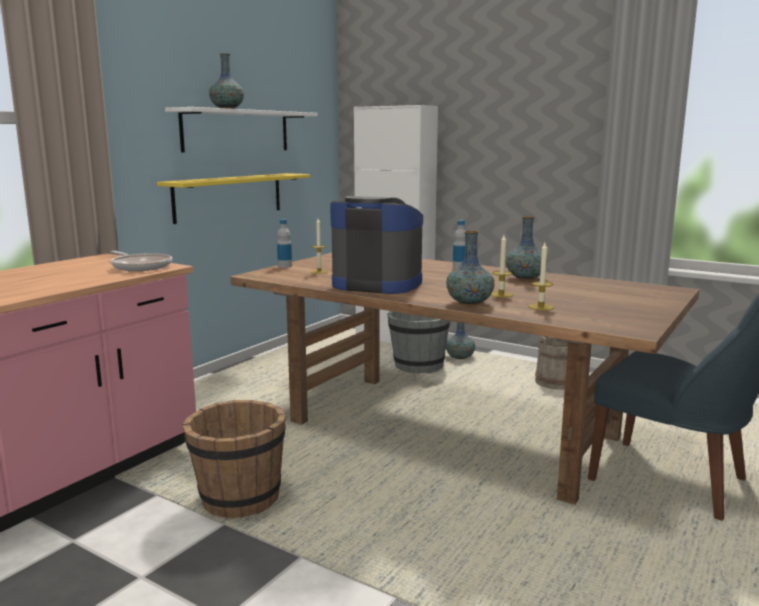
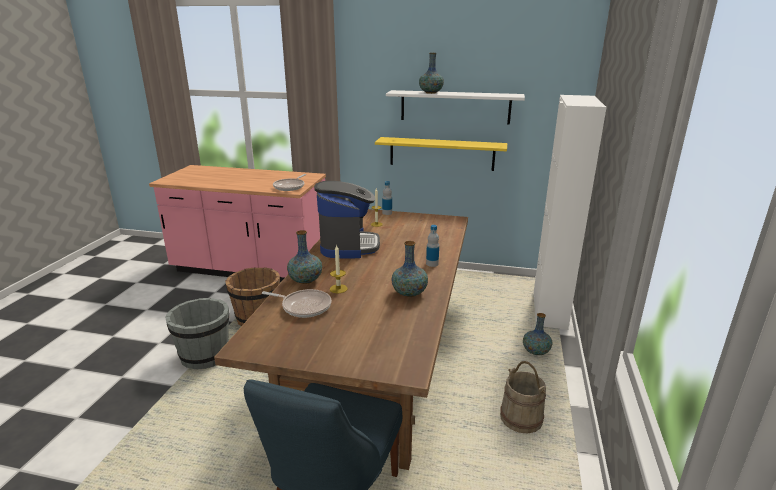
camera: 70 degrees right, 10 degrees up
(418, 366) = (494, 334): grey bucket -> grey bucket (205, 355)
(540, 307) = (304, 306): candle -> frying pan

